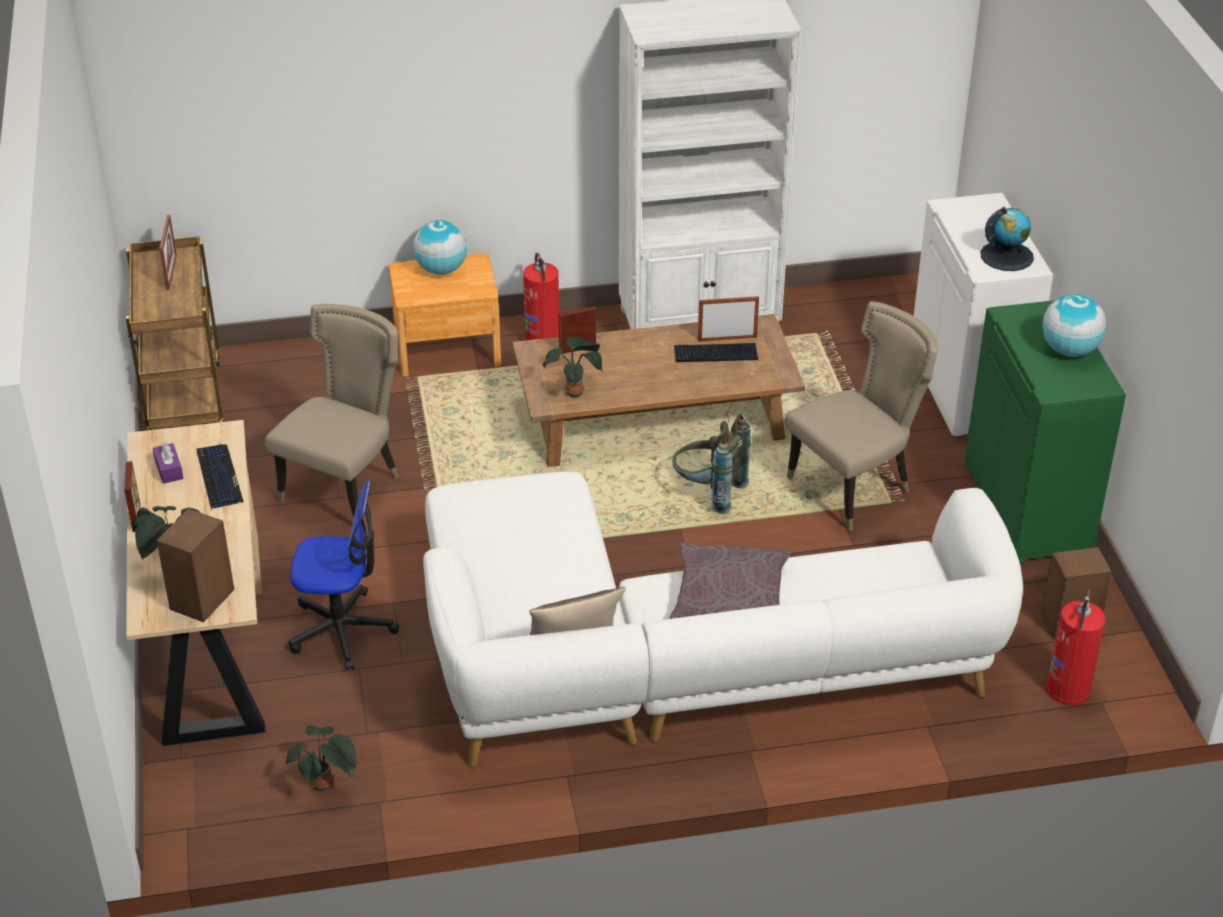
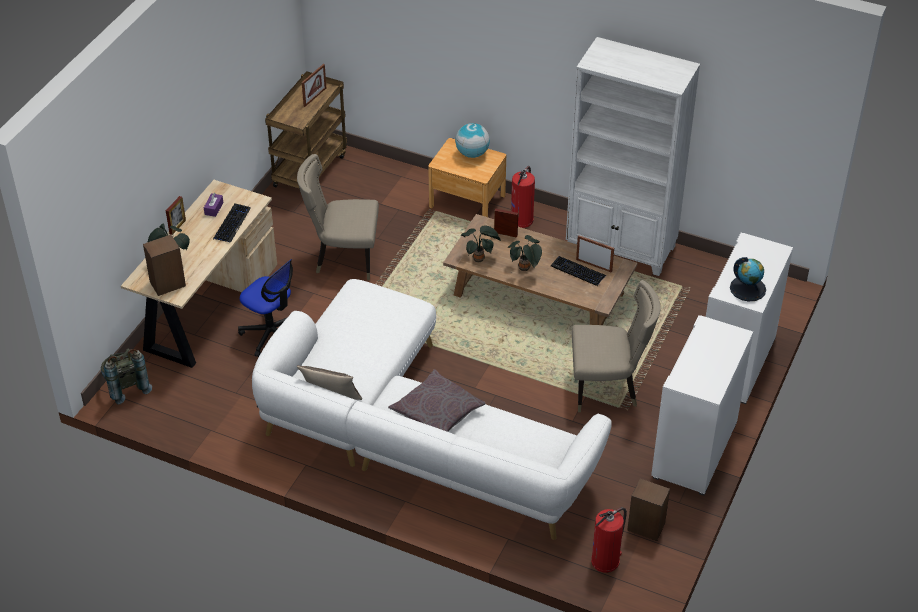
camera: 35 degrees right, 5 degrees up
(325, 785) = (194, 408): potted plant -> potted plant (525, 269)
(347, 488) = (343, 258): beige chair -> beige chair turned 150 degrees counterclockwise
(708, 493) = (524, 352): grey backpack -> grey backpack (125, 387)
(1029, 508) = (695, 450): green cabinet -> white cabinet
(1069, 350) = (717, 363): globe -> none

